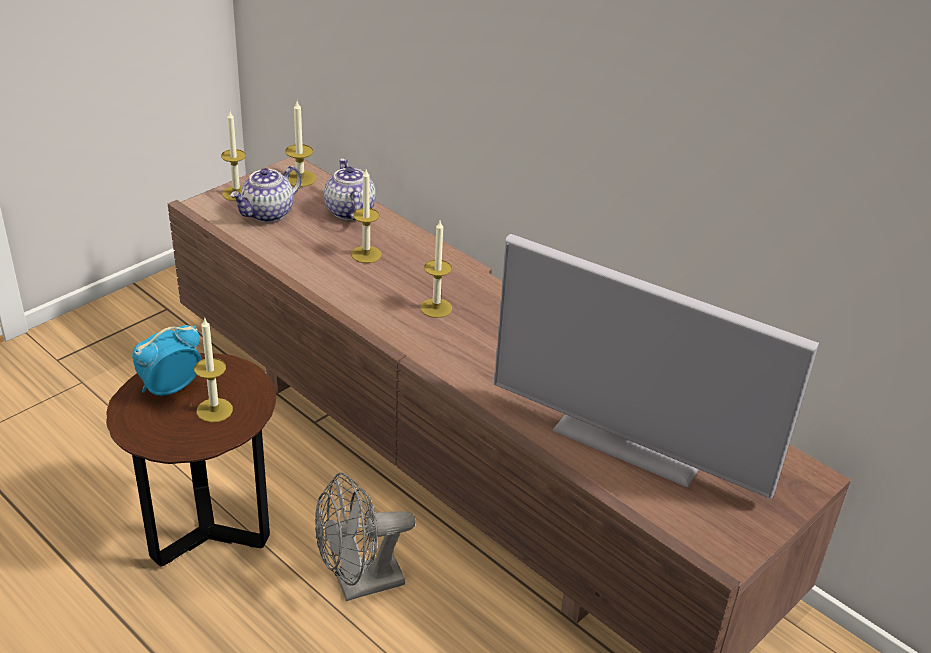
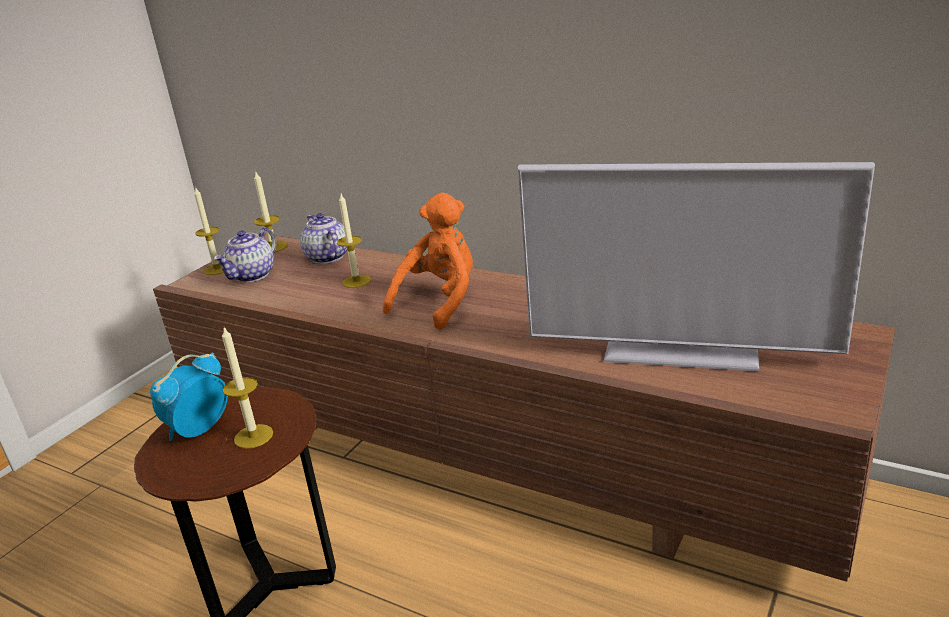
camera: 10 degrees left, 10 degrees down
(359, 584) = (445, 587): grey fan -> none
(436, 308) = (440, 302): candle -> orange plush toy

